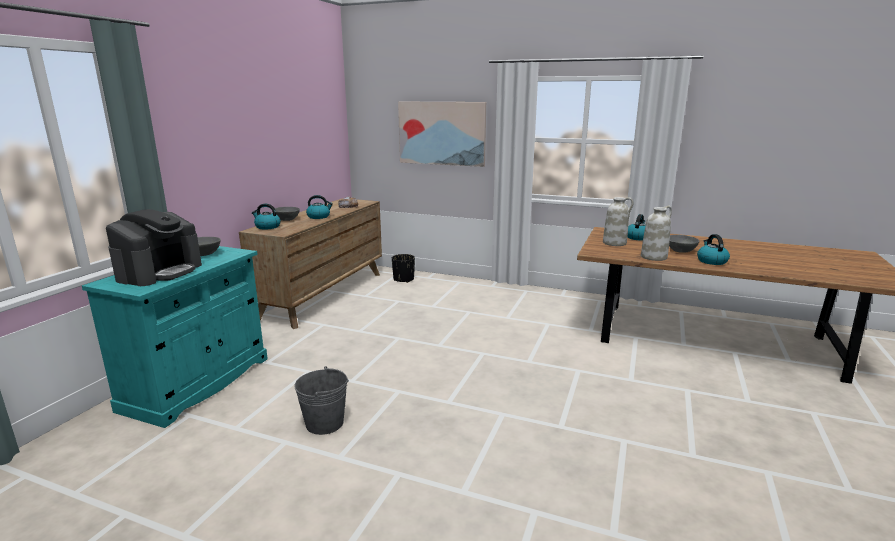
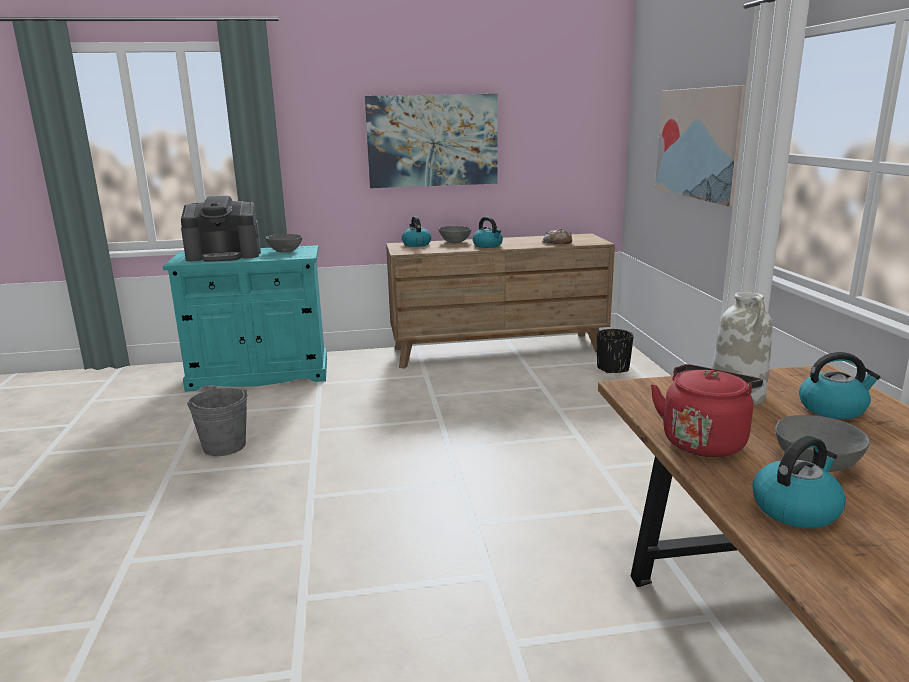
camera: 60 degrees right, 0 degrees up
(256, 140) = (432, 141): none -> picture
(654, 257) = (704, 441): white vase -> red kettle

